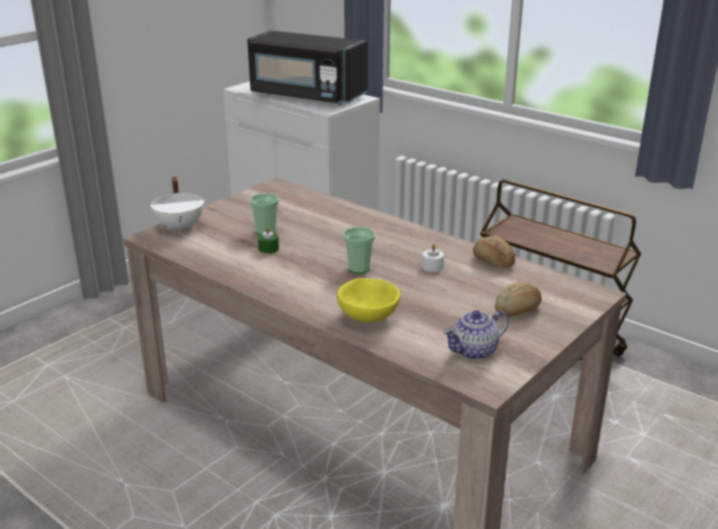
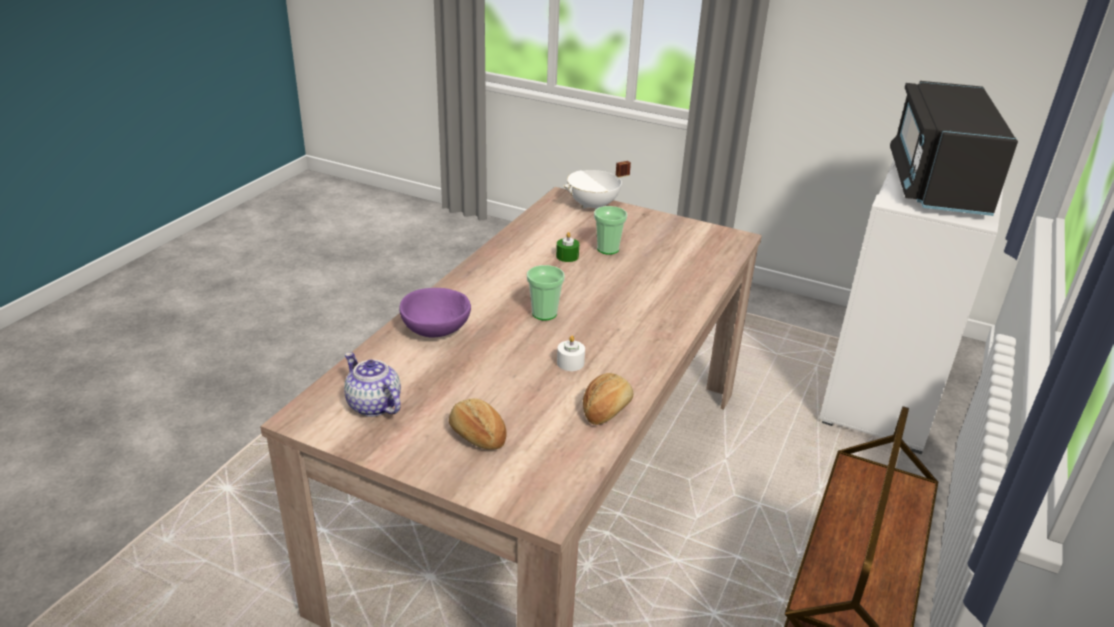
camera: 75 degrees right, 5 degrees up
(368, 316) = (436, 330): yellow bowl -> purple bowl

